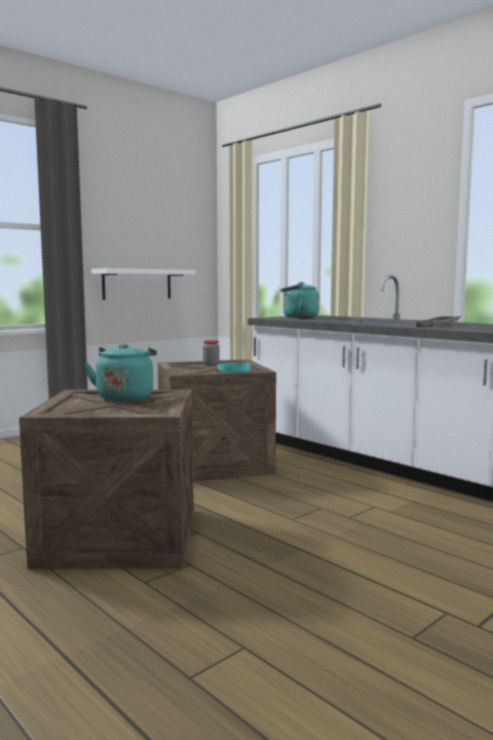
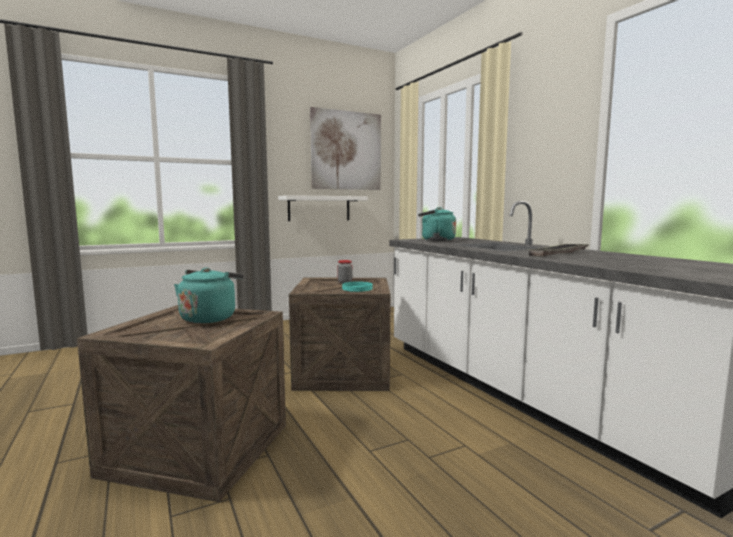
camera: 15 degrees right, 0 degrees up
(166, 215) = (346, 150): none -> picture

